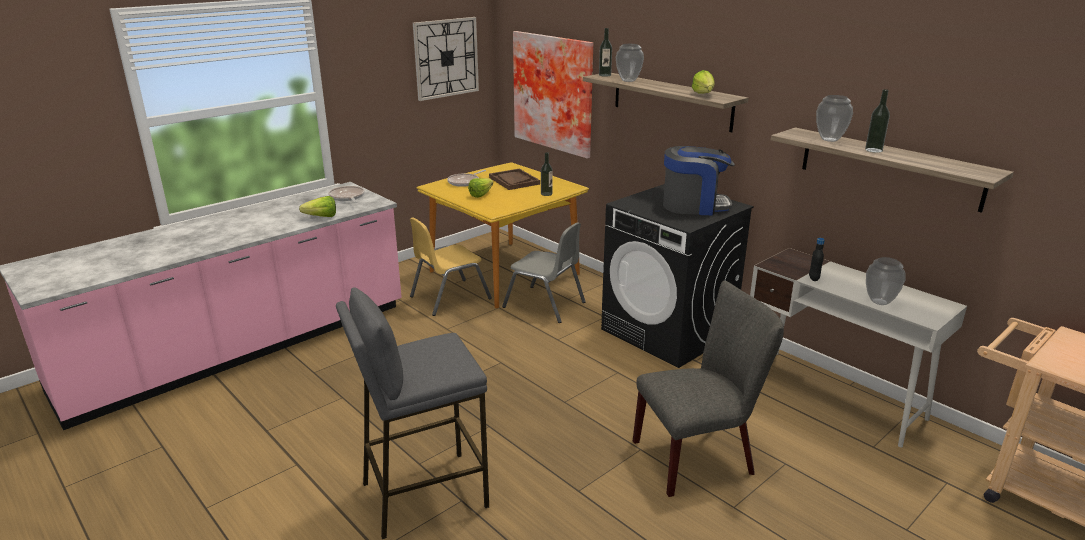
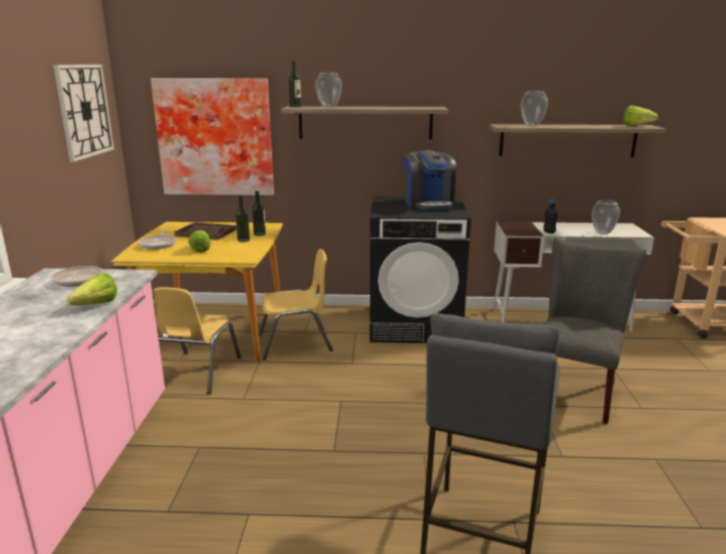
camera: 45 degrees left, 5 degrees down
(544, 305) = (295, 343): grey chair -> yellow chair
(694, 206) = (428, 204): coffee machine -> coffee machine turned 120 degrees clockwise
(703, 95) = (416, 108): lettuce -> lettuce (639, 126)
(873, 150) = (569, 126): bottle -> bottle (243, 240)

